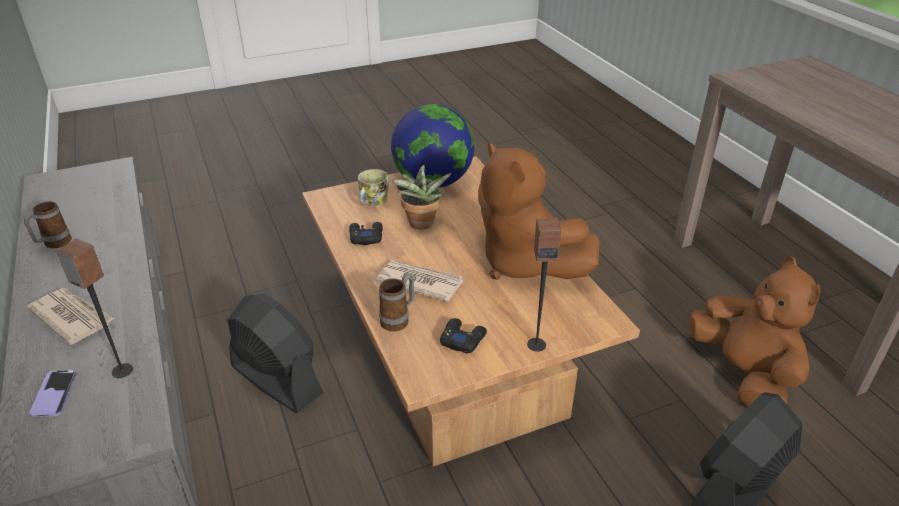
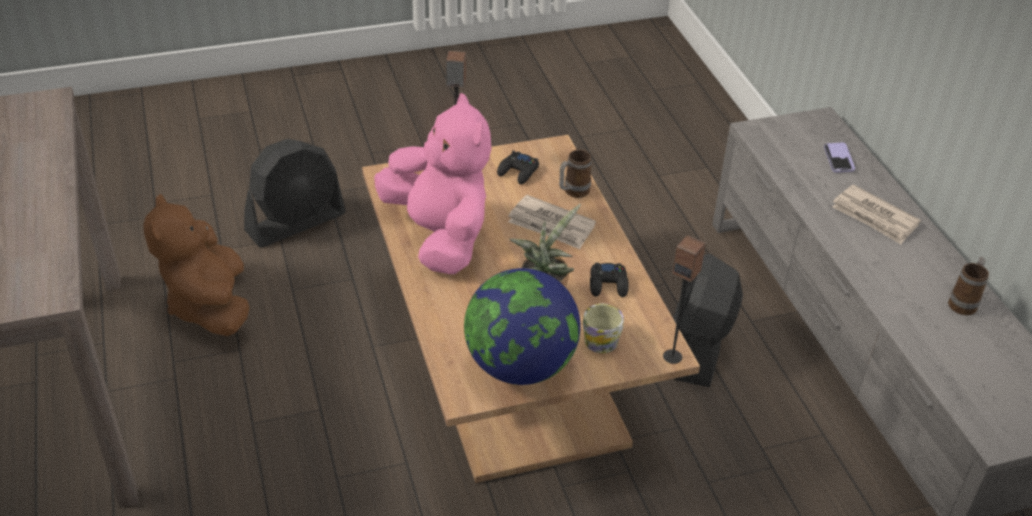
camera: 175 degrees left, 5 degrees up
(122, 371) = (797, 170): speaker -> speaker (672, 356)
(276, 379) = (699, 347): black fan -> black fan turned 60 degrees clockwise
(523, 263) = (440, 236): brown plush toy -> pink plush toy

